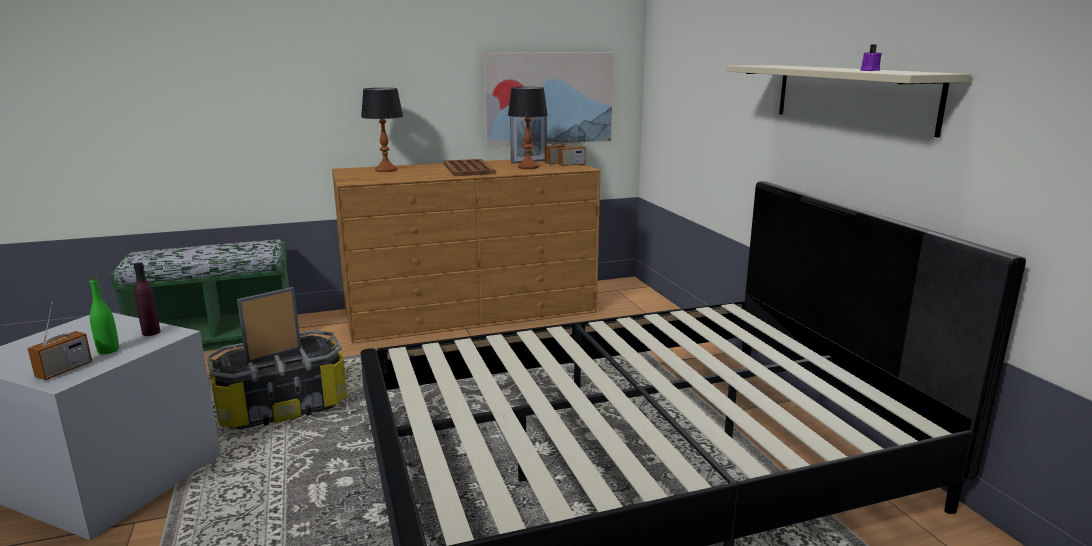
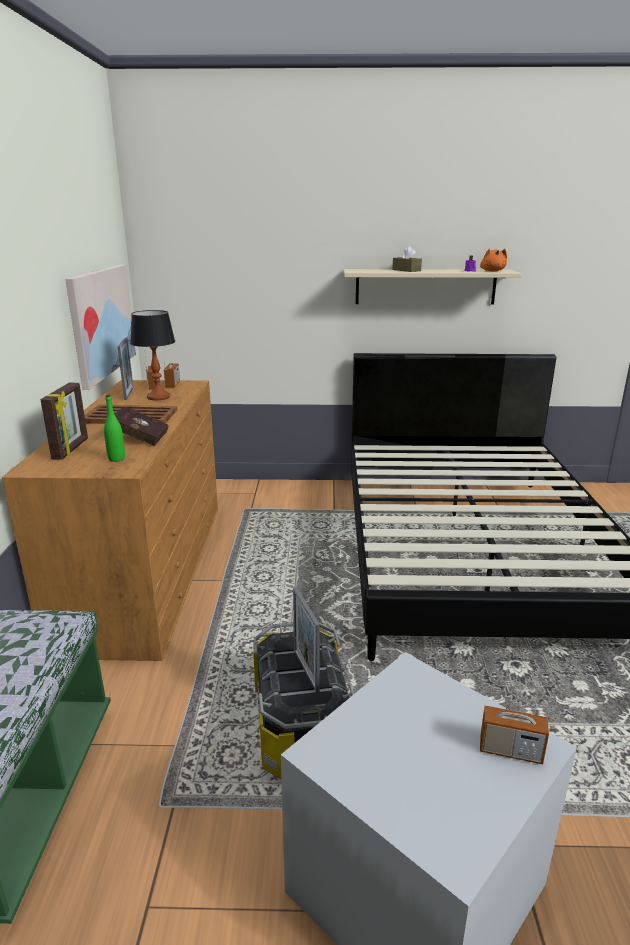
camera: 70 degrees left, 5 degrees up
(64, 370) = (510, 751): radio -> radio turned 150 degrees clockwise
(108, 350) = (452, 720): green bottle -> green bottle (116, 459)
(151, 332) = (399, 690): purple bottle -> none
(386, 170) = (71, 449): table lamp -> picture frame
(417, 176) = (138, 438): none -> red book
(807, 67) = (406, 270): none -> brown tissue box
(895, 72) = (492, 271): none -> orange plush toy

